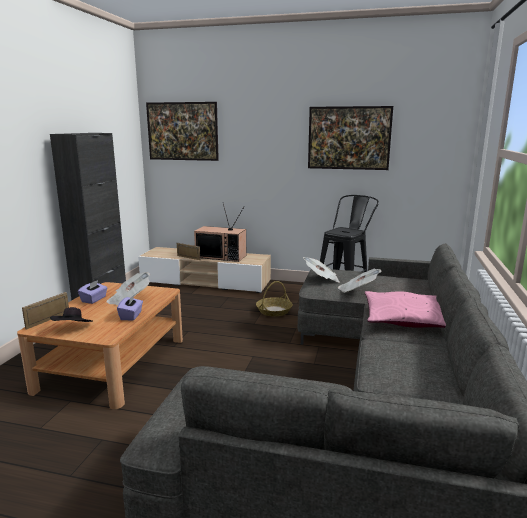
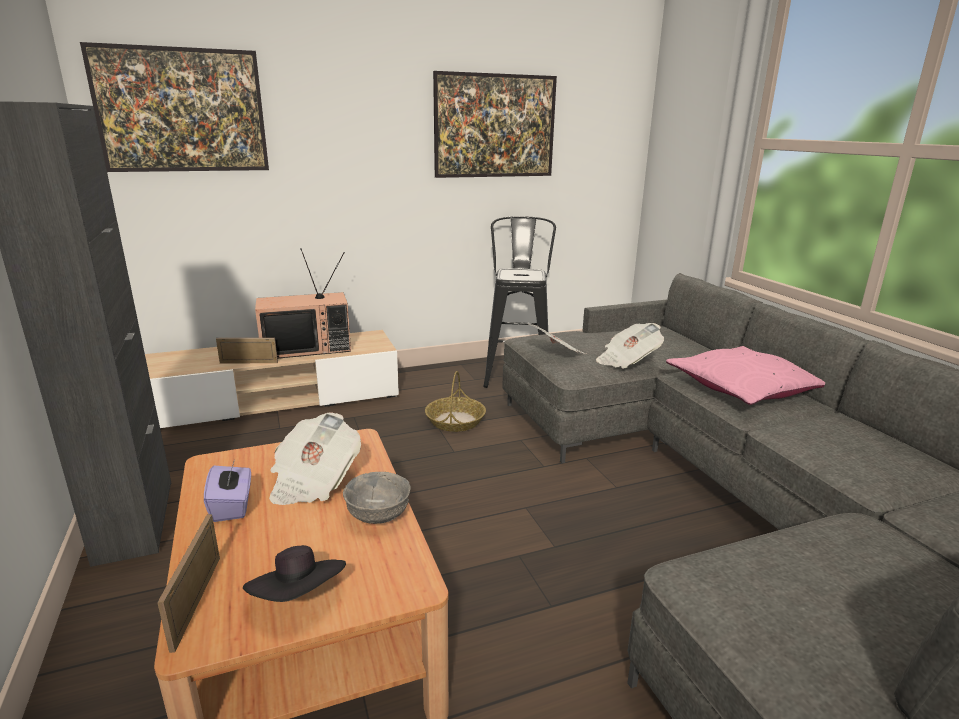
camera: 35 degrees left, 5 degrees up
(131, 316) = (377, 515): purple tissue box -> grey bowl

